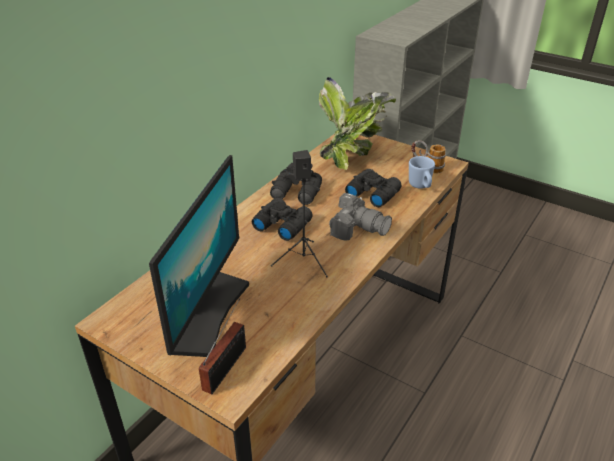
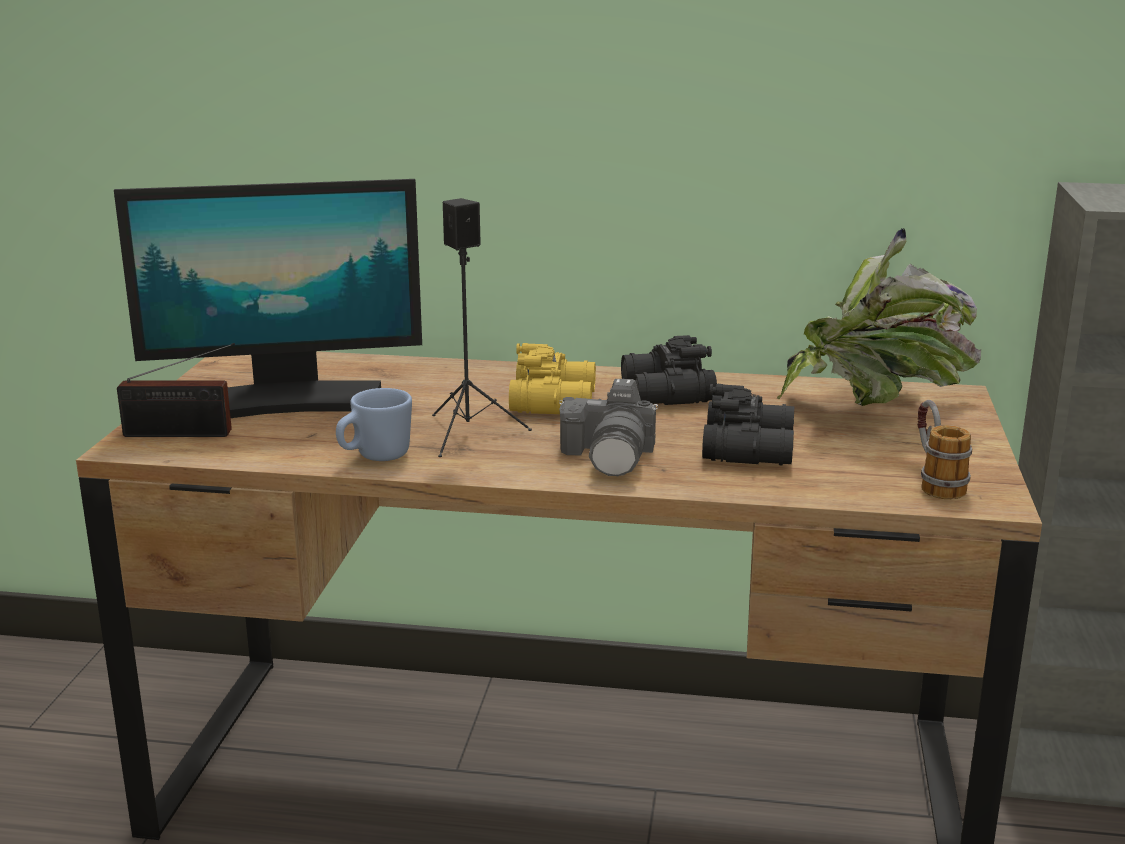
camera: 65 degrees right, 15 degrees down
(282, 224) = (556, 401): black binoculars -> yellow binoculars
(421, 186) = (843, 487): blue mug -> blue mug (375, 457)

